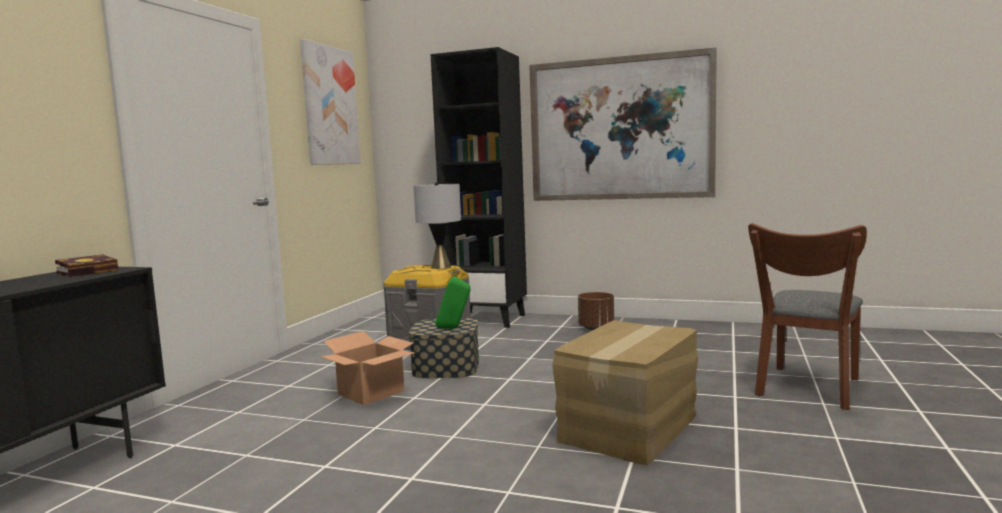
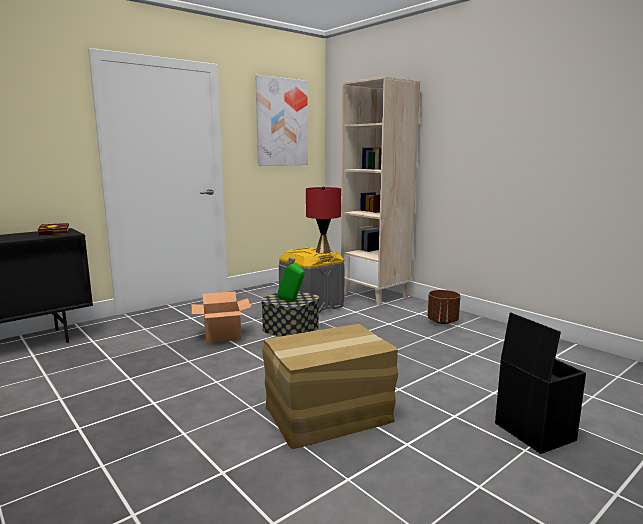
camera: 30 degrees right, 5 degrees up
(440, 267) = (323, 251): grey table lamp -> red table lamp
(488, 319) = (375, 295): black bookcase -> beige bookcase
(620, 129) = (494, 148): picture -> none
(807, 389) = (532, 431): brown chair -> black storage box

